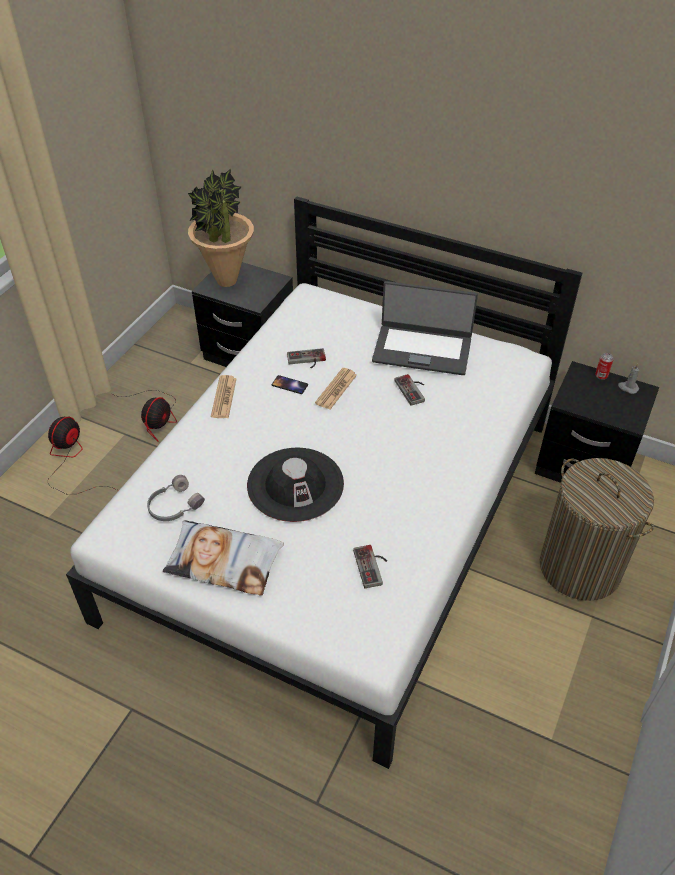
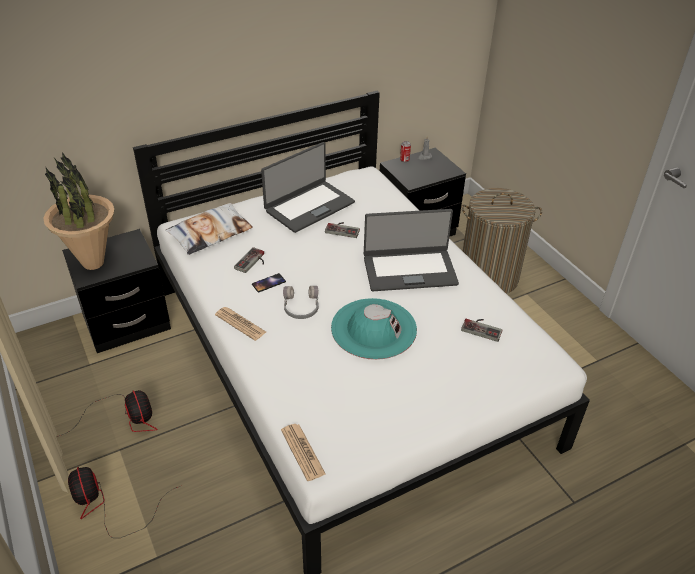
camera: 55 degrees left, 5 degrees down
(174, 505) = (330, 406): grey headphones -> grey headphones (300, 307)
(224, 561) = (414, 403): pillow -> pillow (210, 233)
(295, 484) = (373, 328): black hat -> turquoise hat
(336, 389) = (300, 263): newspaper -> newspaper (303, 452)
(404, 467) = (409, 270): none -> laptop

